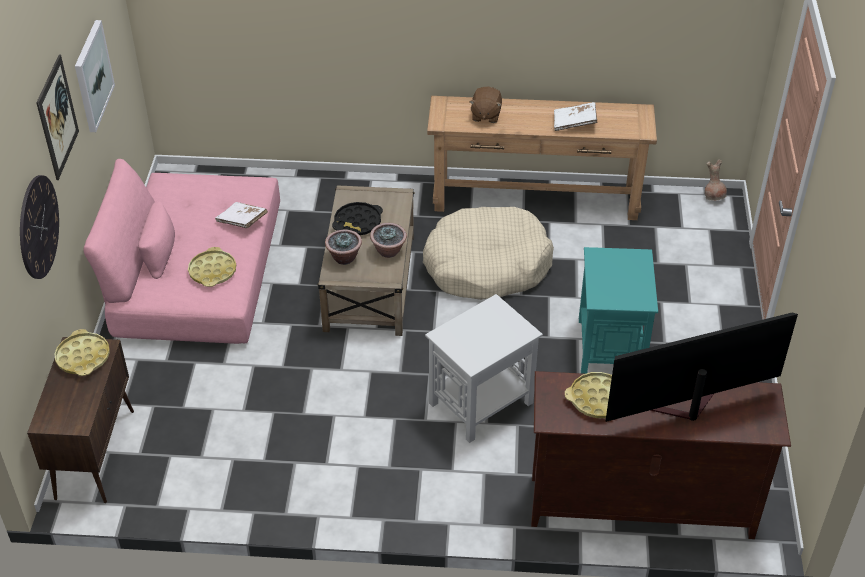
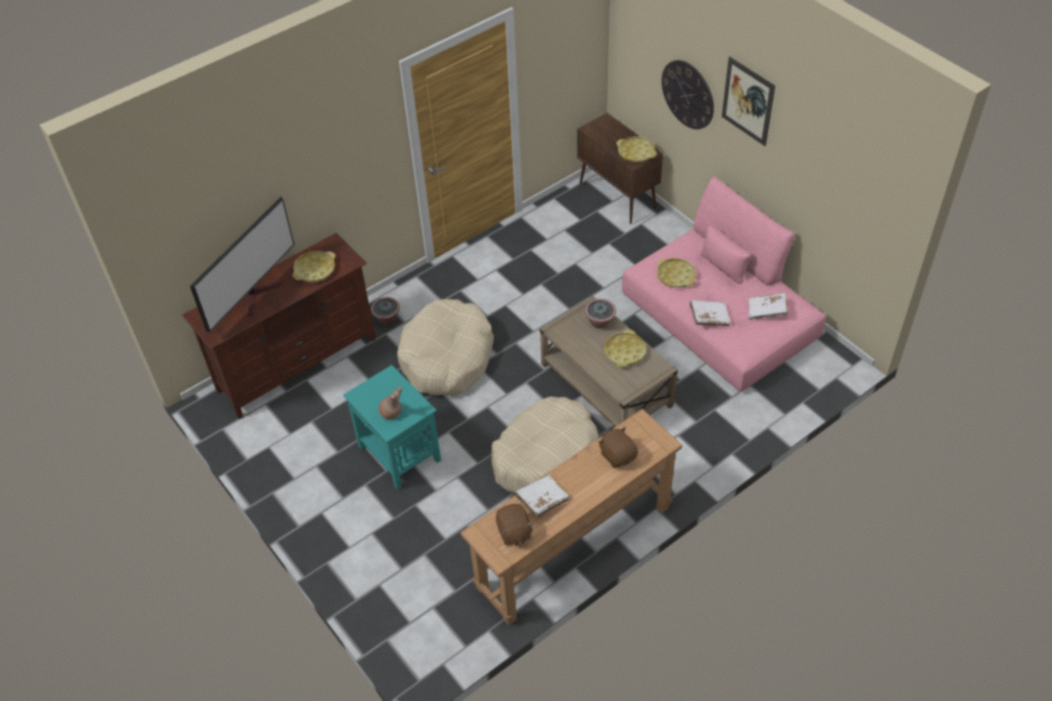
camera: 140 degrees right, 5 degrees up
(92, 76) = (810, 165): picture -> none
(192, 196) = (766, 311): none -> white book
(357, 222) = (625, 352): black tray -> yellow tray
(389, 251) = (578, 346): potted plant -> potted plant (387, 319)
(480, 403) = (447, 357): white side table -> beige dog bed
(616, 118) = (514, 532): none -> brown plush toy
(714, 197) = (432, 666): brown vase -> brown vase (391, 414)

